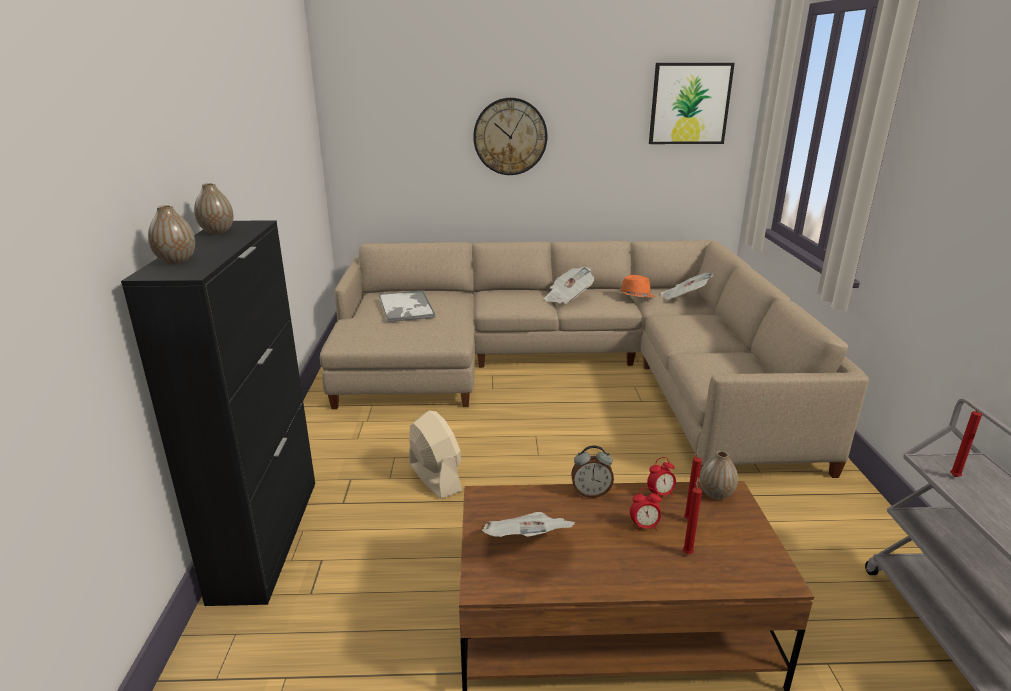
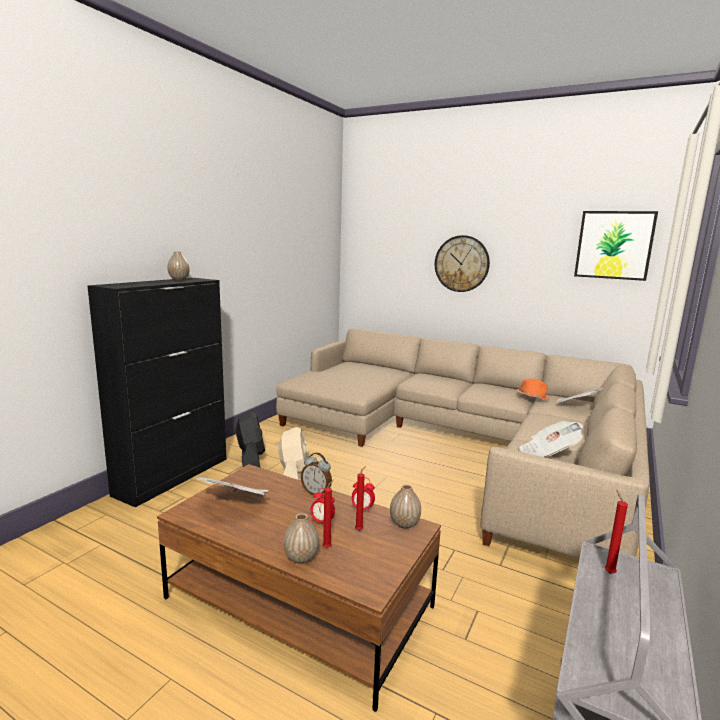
camera: 30 degrees right, 10 degrees down
(176, 261) = (127, 283): vase -> vase (301, 558)
(350, 472) = (251, 459): none -> black fan
(406, 307) = (354, 371): tray -> none
(568, 298) = (475, 388): newspaper -> newspaper (548, 453)

